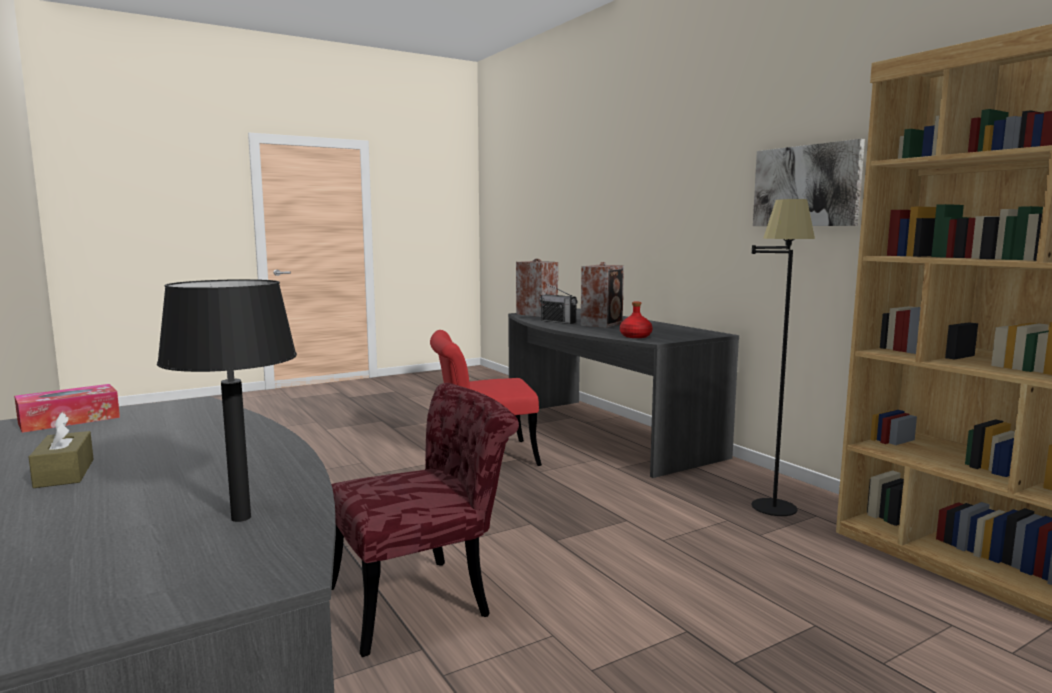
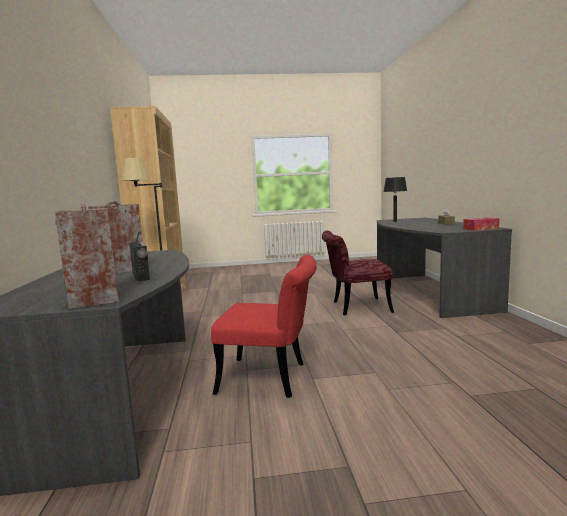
camera: 155 degrees left, 0 degrees up
(635, 336) = (161, 255): red bottle -> none
(806, 186) = (91, 148): picture -> none

